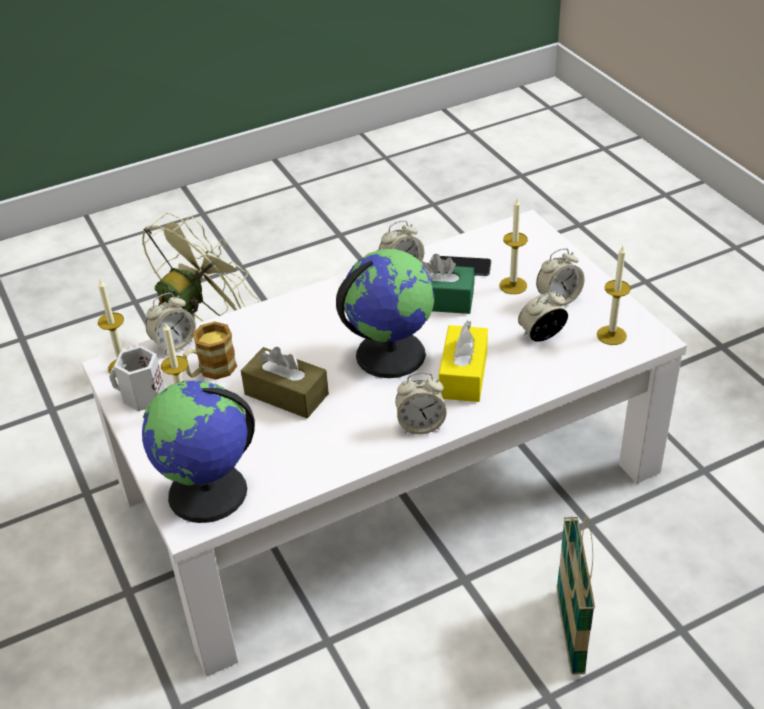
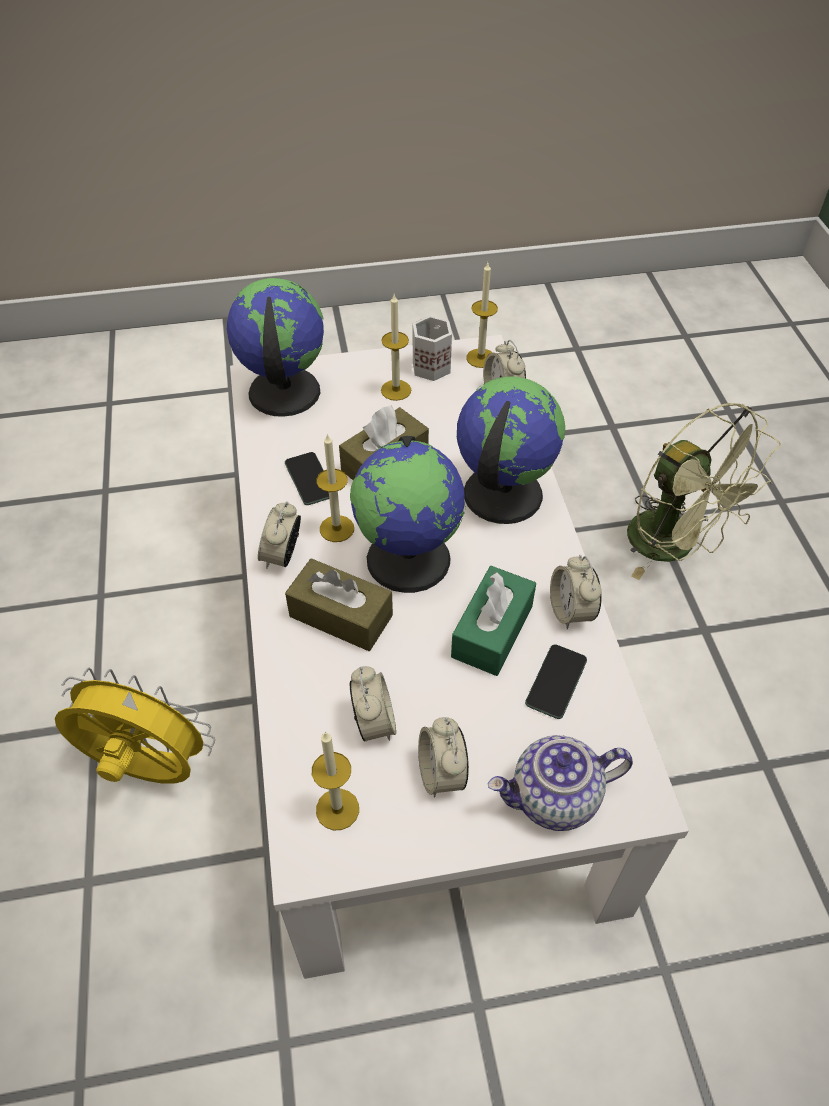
camera: 105 degrees right, 10 degrees up
(211, 370) = (448, 414): mug -> none
(299, 321) = (501, 493): none -> globe
(325, 435) = (309, 479): none -> phone
(463, 375) = (341, 616): yellow tissue box -> brown tissue box
(513, 285) = (493, 728): candle -> candle (336, 528)
(545, 255) = (554, 798): none -> teapot
(570, 632) = (147, 770): basket -> yellow fan

